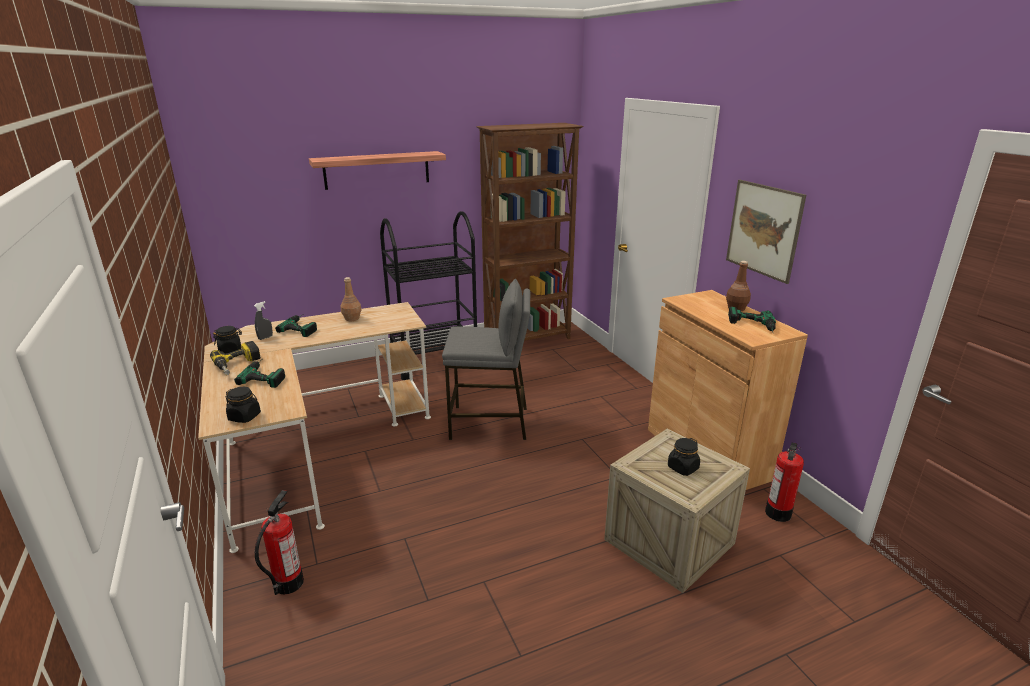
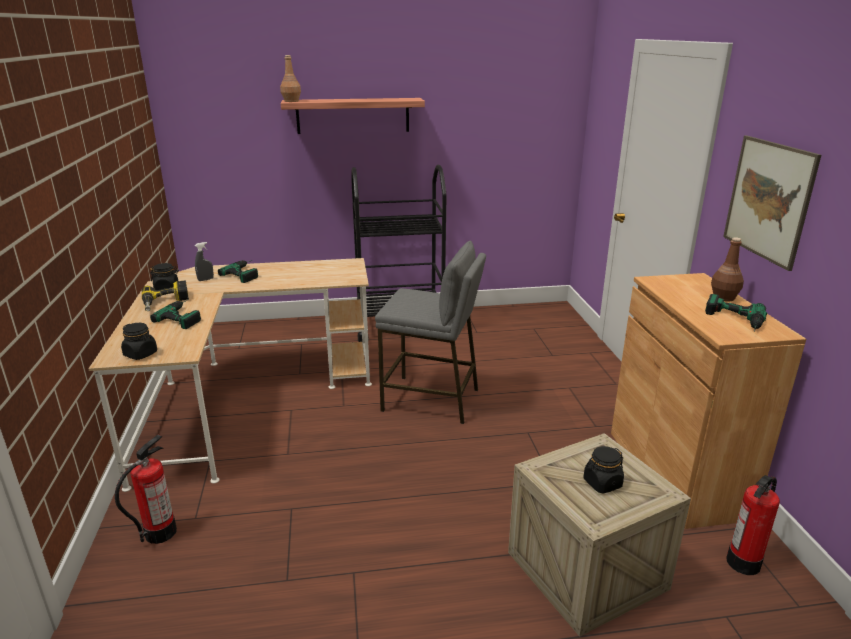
camera: 15 degrees right, 0 degrees up
(352, 318) = (298, 269): brown bottle -> brown bottle (291, 101)
(528, 339) = (510, 315): brown bookcase -> none

